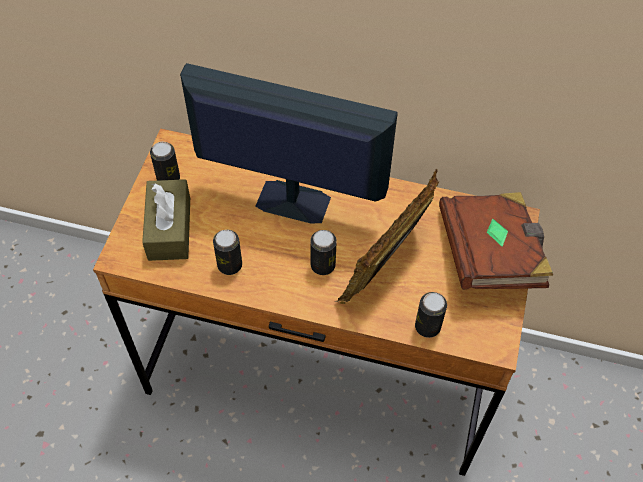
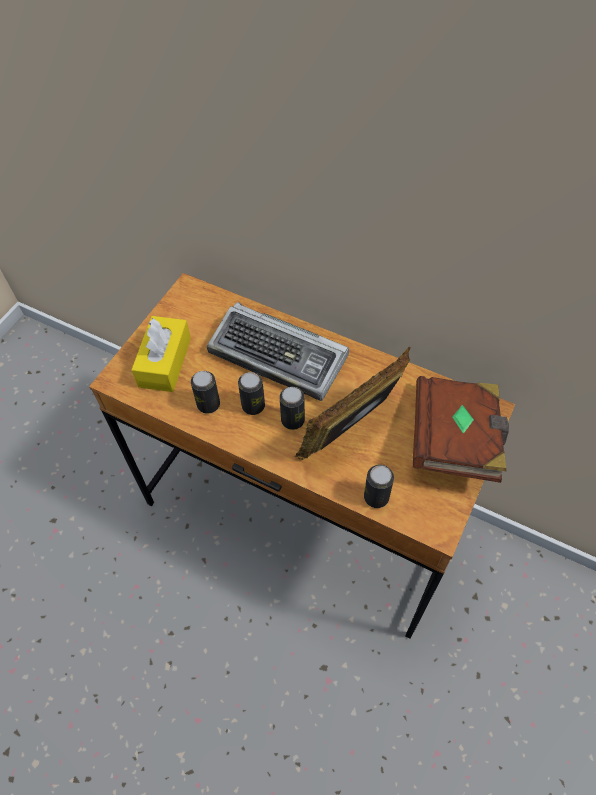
camera: 15 degrees right, 0 degrees up
(168, 178) = (177, 317): can -> can (253, 406)
(169, 228) = (165, 362): brown tissue box -> yellow tissue box
(291, 201) = (279, 356): monitor -> keyboard

